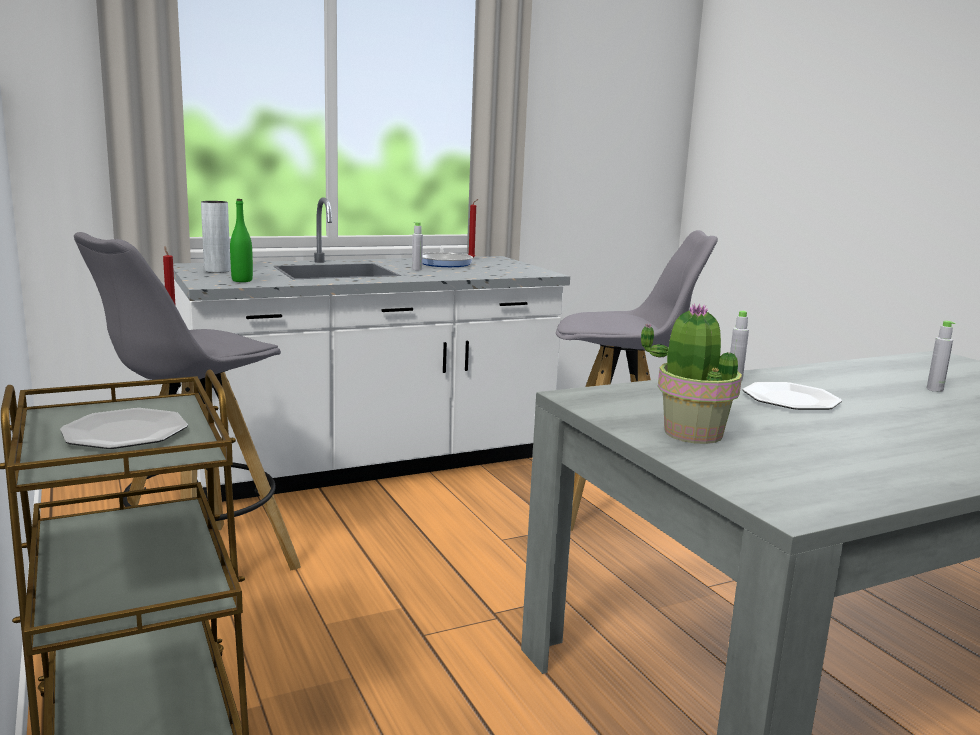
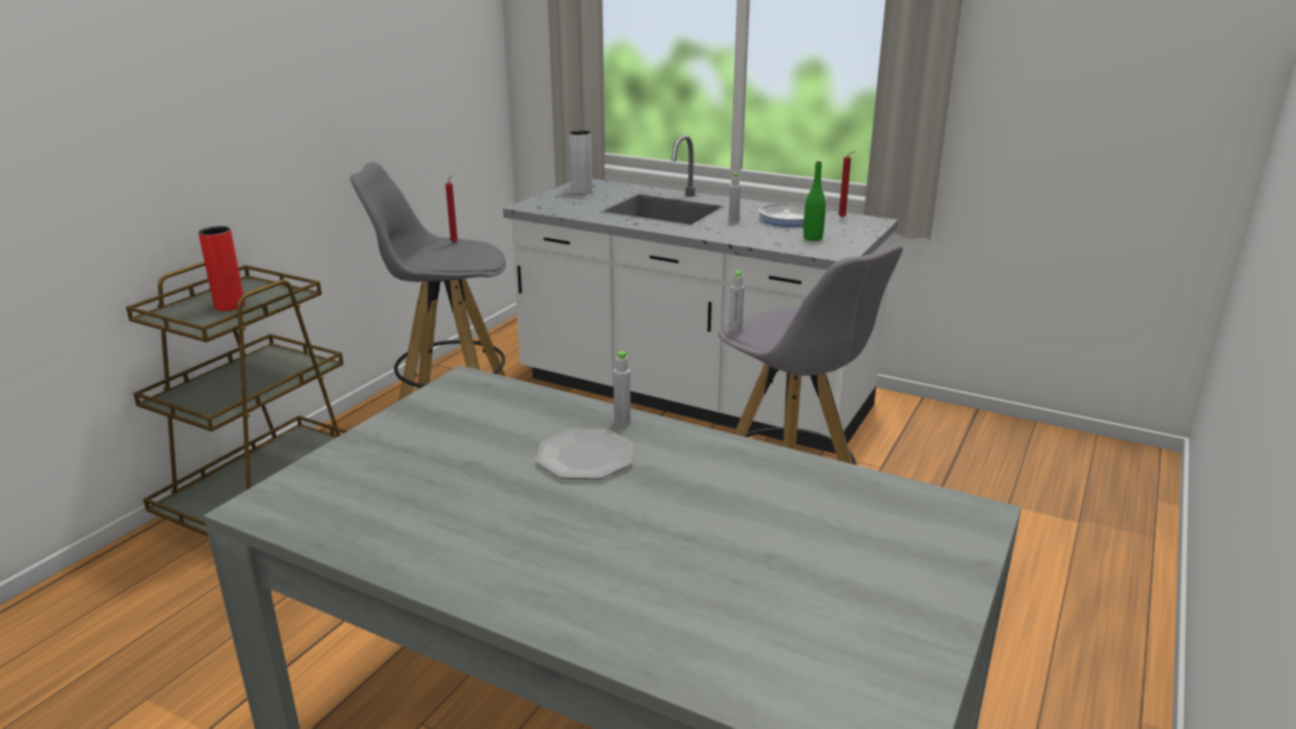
camera: 55 degrees right, 10 degrees up
(125, 432) = (229, 306): plate -> red vase
(242, 280) = (560, 206): green bottle -> green bottle (812, 238)
(692, 433) = (413, 438): potted plant -> none
(934, 390) = (759, 525): grey bottle -> grey bottle (735, 329)

